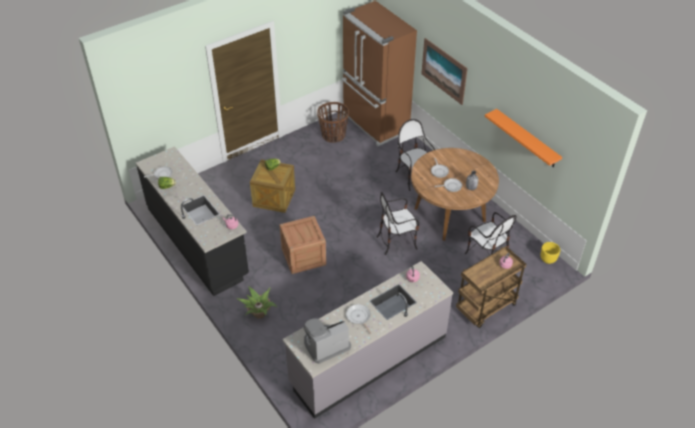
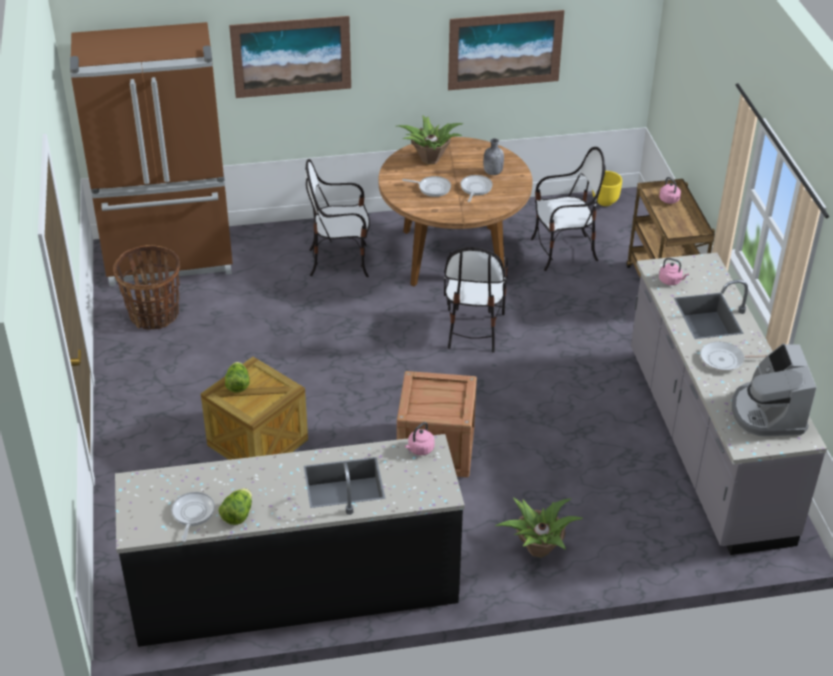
camera: 65 degrees left, 5 degrees down
(463, 162) = (429, 159): none -> potted plant
(526, 138) = (505, 50): orange shelf -> picture

